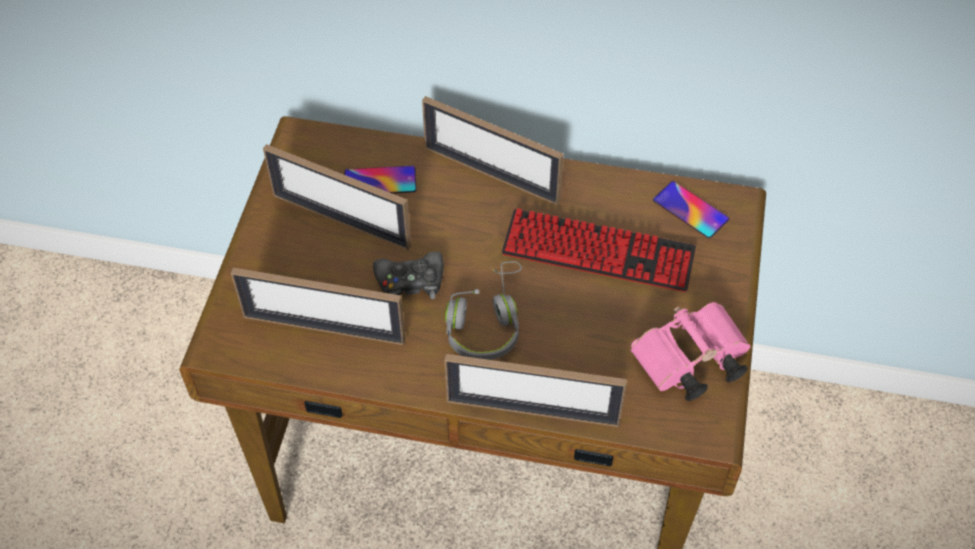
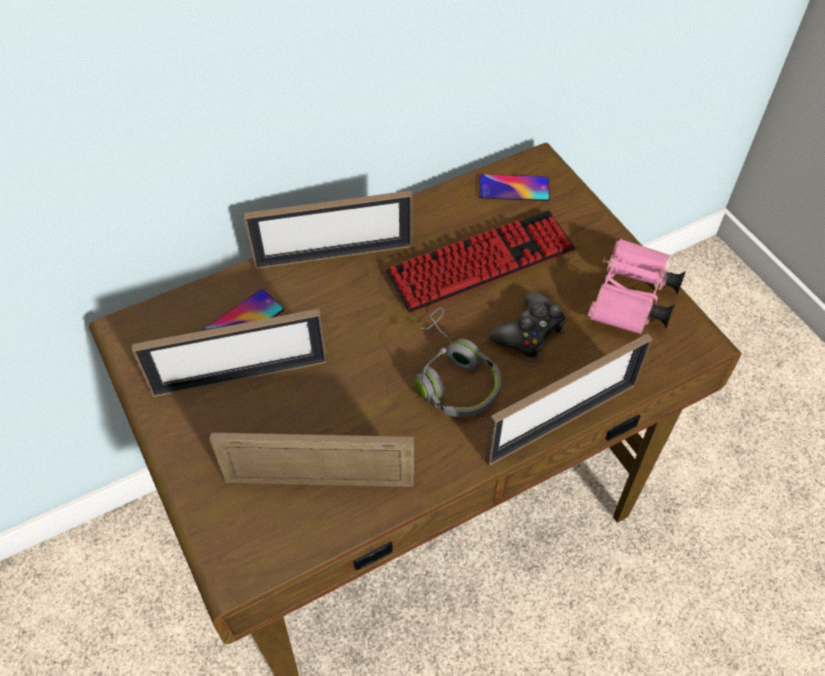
camera: 40 degrees left, 0 degrees up
(324, 328) = (320, 481): picture frame -> picture frame turned 150 degrees counterclockwise
(410, 282) = (356, 387): black game controller -> black game controller (529, 332)

